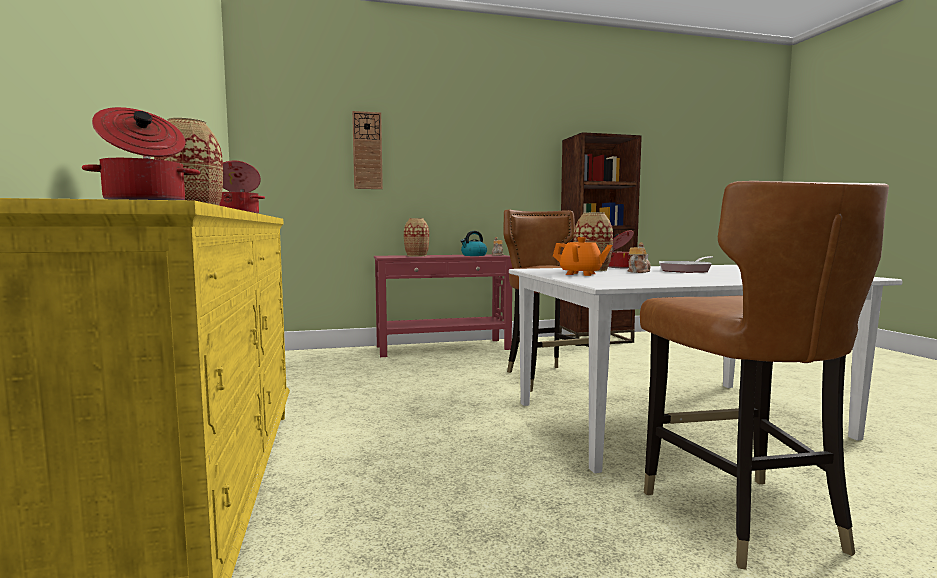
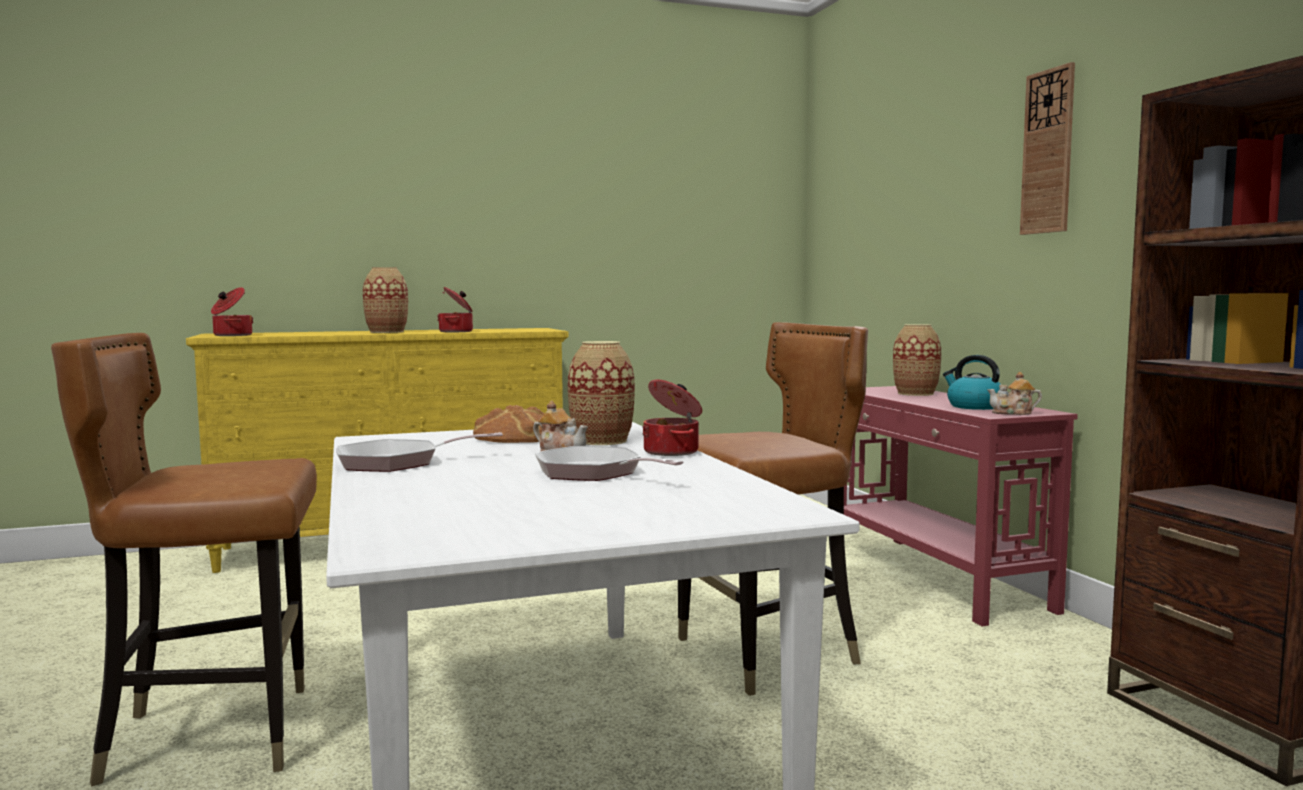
camera: 85 degrees right, 0 degrees up
(367, 150) = (911, 207): wall clock -> wall clock (1048, 152)
(581, 274) = (517, 436): orange teapot -> bread
(692, 280) = (397, 463): none -> frying pan

